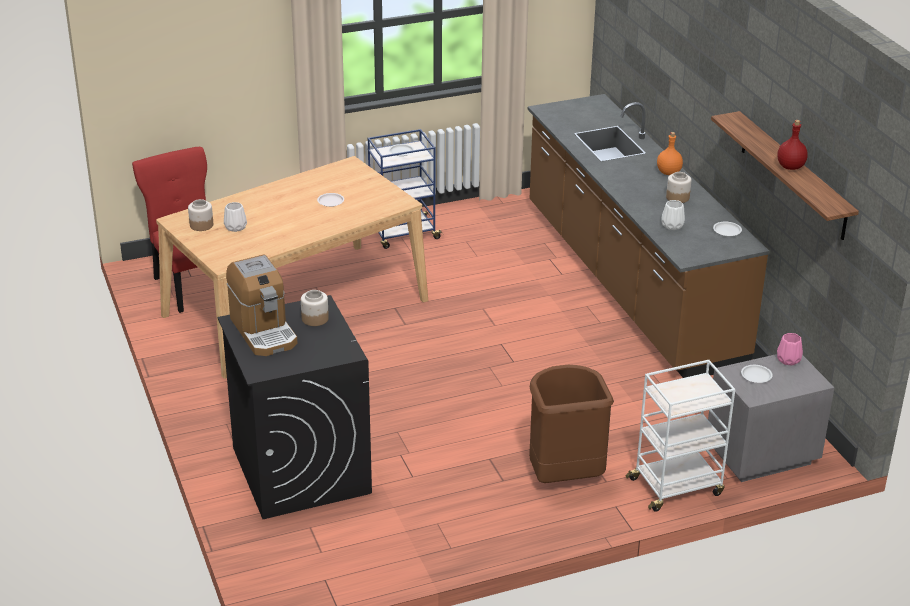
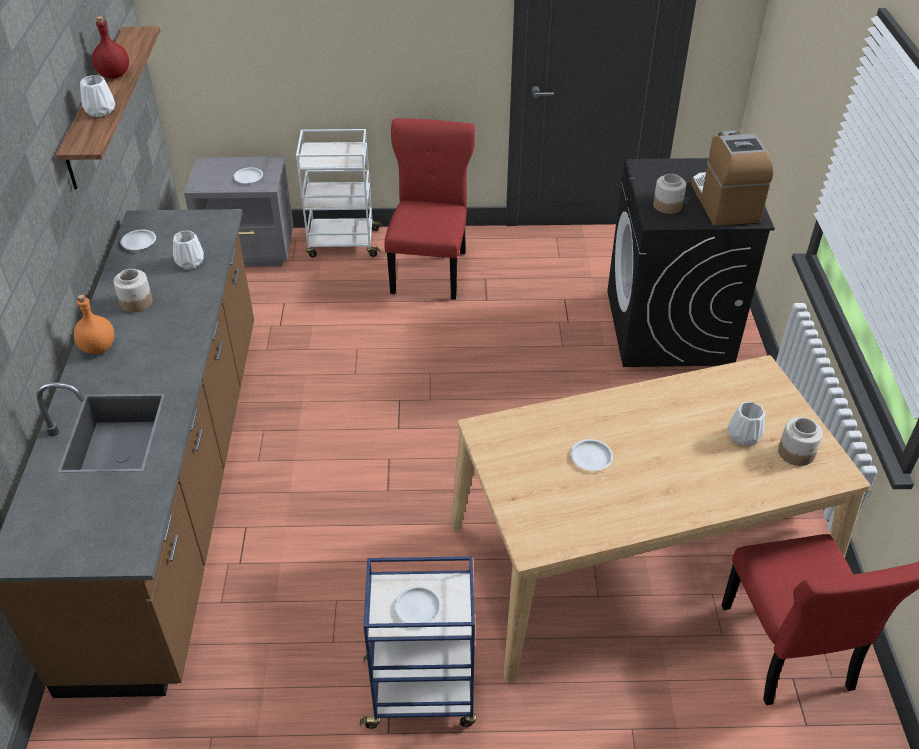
camera: 160 degrees left, 10 degrees up
(564, 477) = (430, 270): brown trash can -> red chair
(756, 140) = (99, 111): none -> white vase
(787, 360) = (204, 185): pink vase -> none

